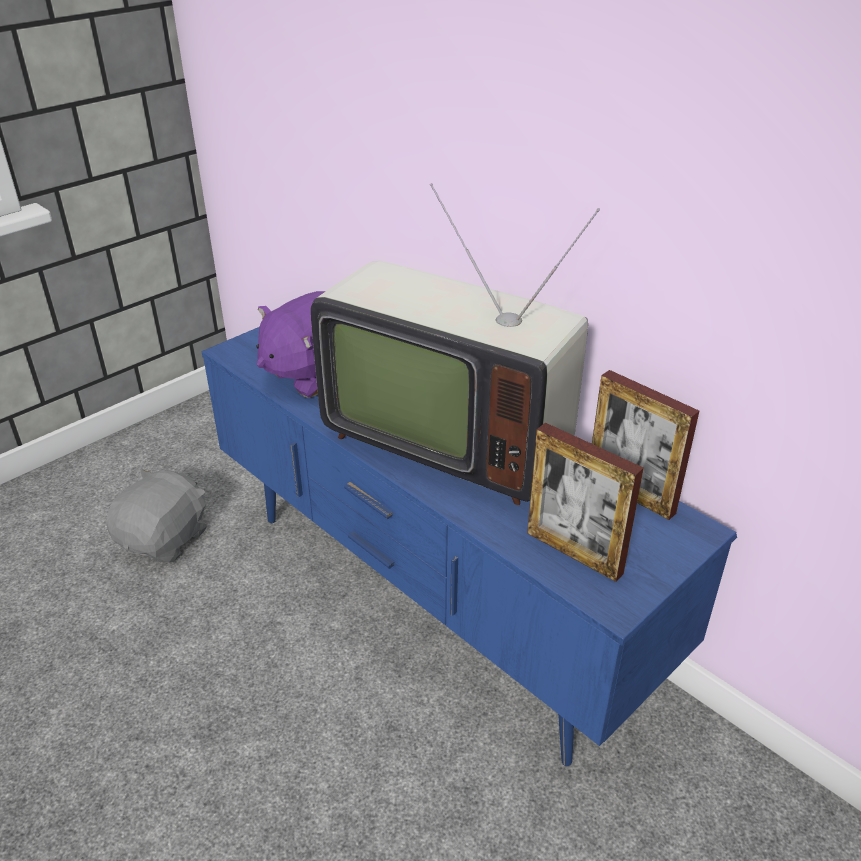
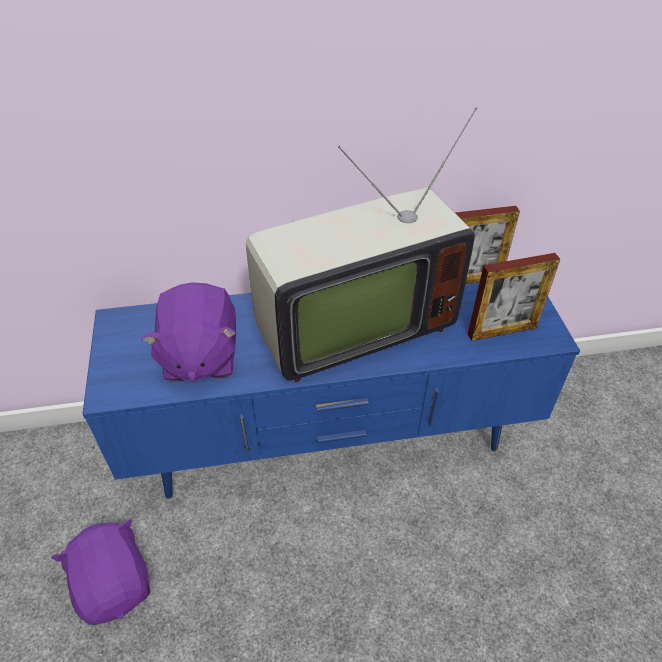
camera: 55 degrees left, 10 degrees up
(166, 539) = (115, 584): grey plush toy -> purple plush toy

